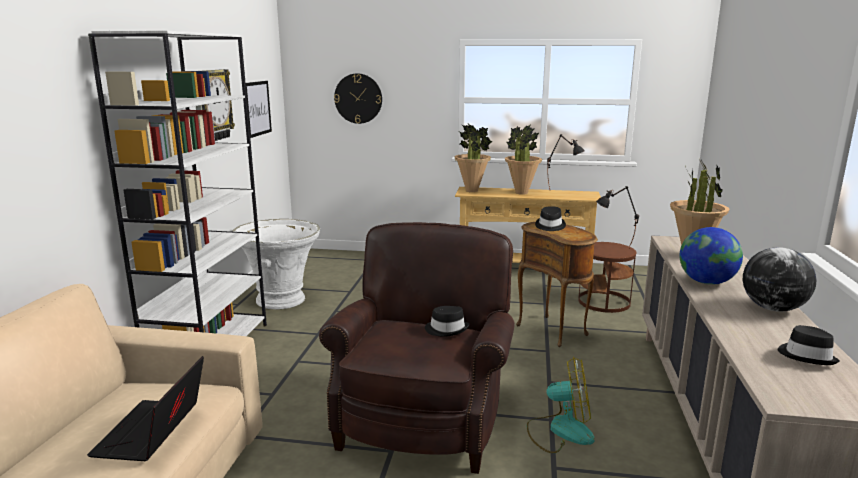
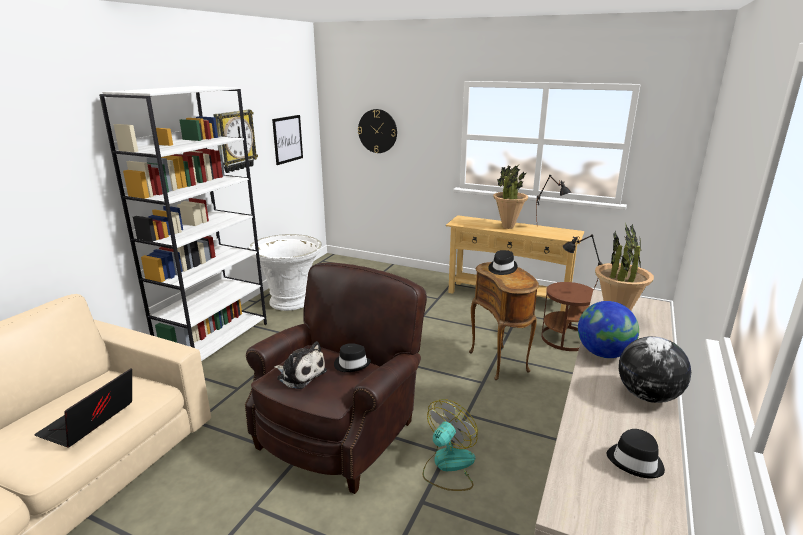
camera: 15 degrees right, 5 degrees up
(396, 345) = (300, 374): none -> plush toy
(472, 191) = (464, 221): potted plant -> none
(560, 431) = (448, 466): fan -> fan turned 75 degrees counterclockwise

